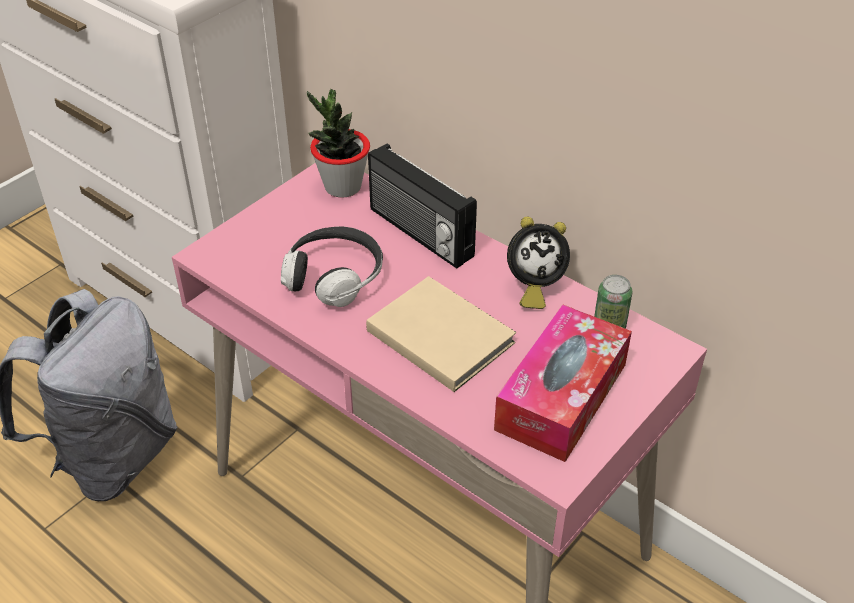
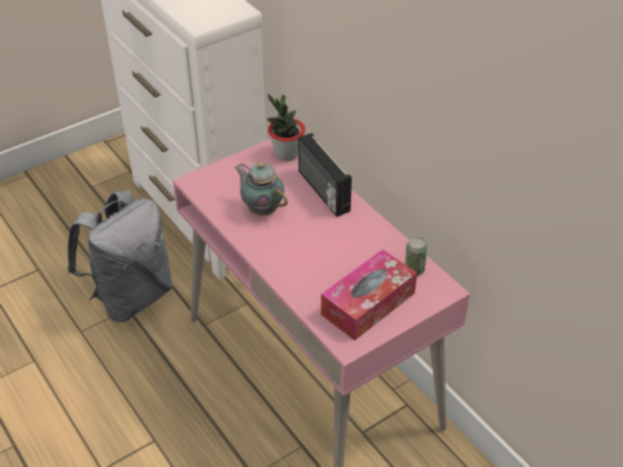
camera: 15 degrees right, 0 degrees up
(334, 278) = (262, 209): headphones -> teapot
(439, 334) = (310, 254): beige book -> none
(533, 287) = (378, 236): alarm clock -> none

